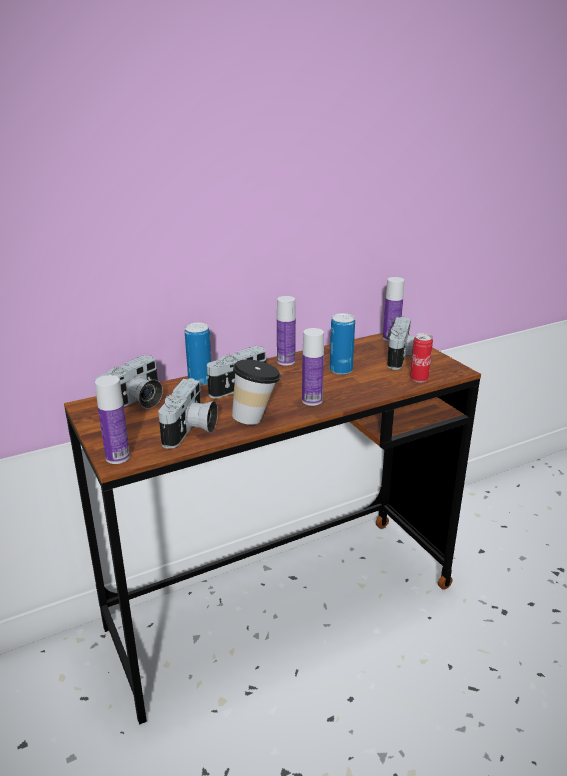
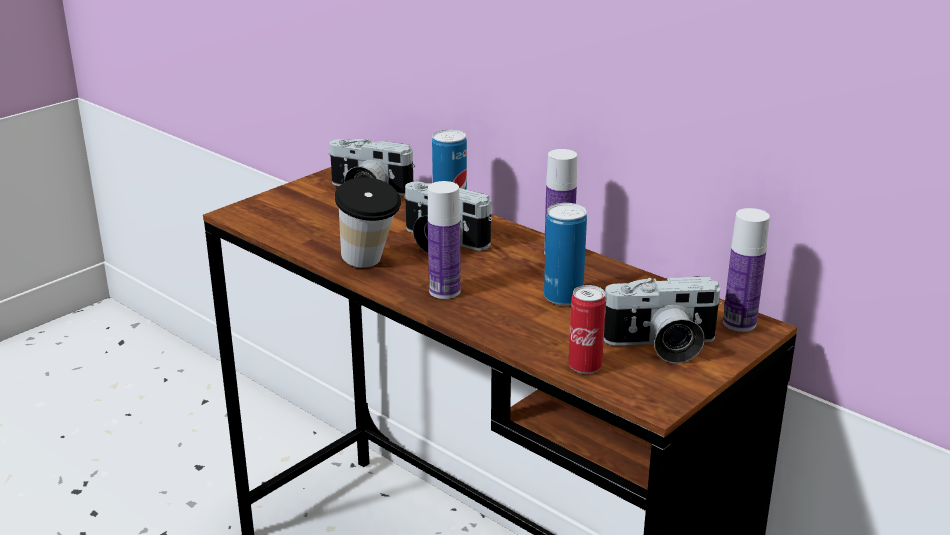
camera: 70 degrees right, 0 degrees up
(117, 457) = (243, 211): bottle -> none
(191, 431) = (318, 234): camera -> none

